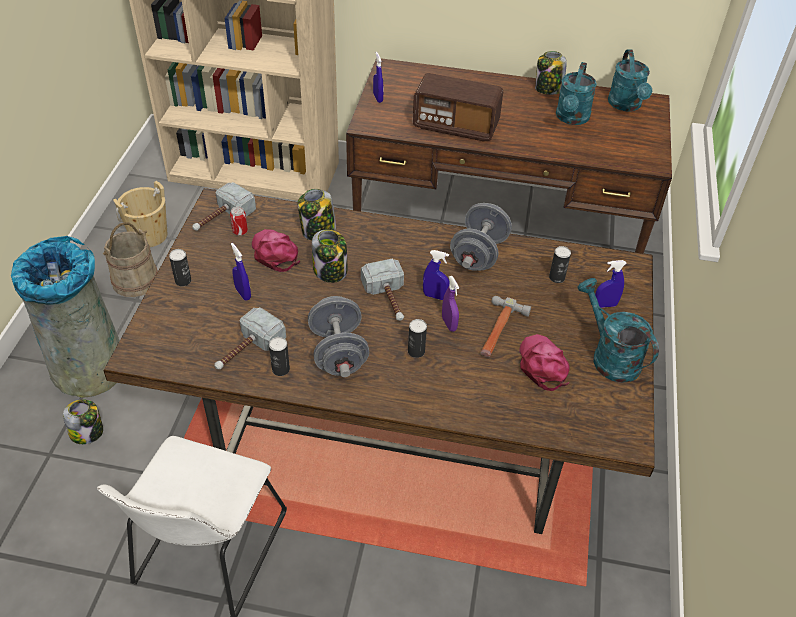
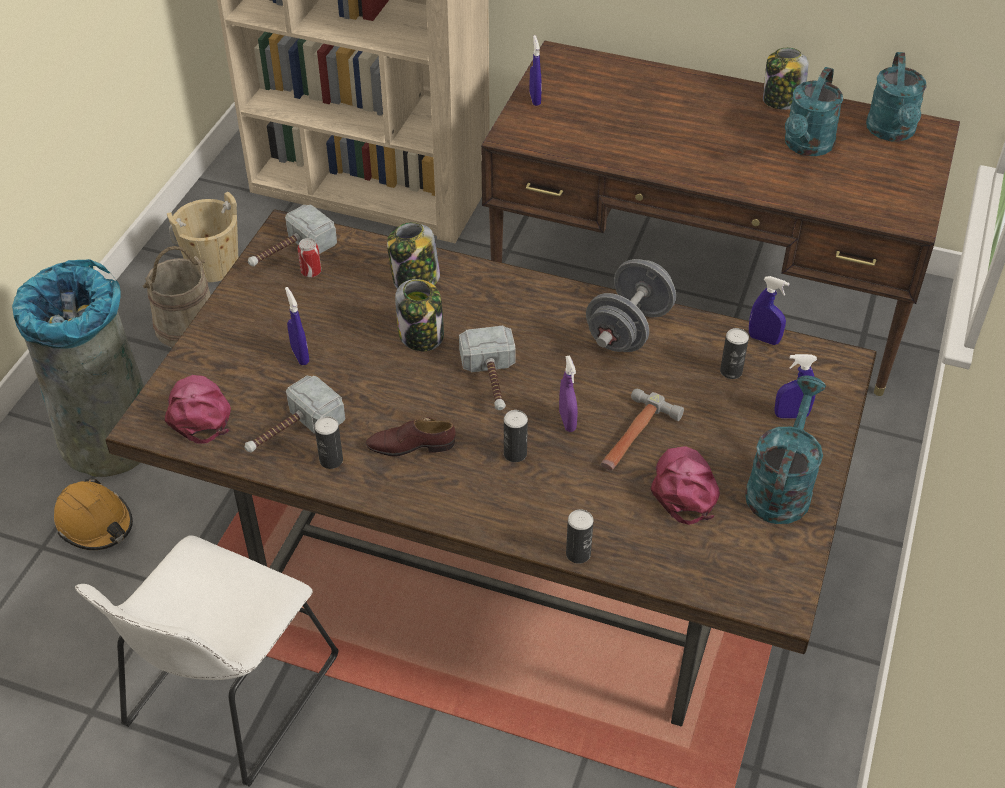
camera: 10 degrees right, 0 degrees up
(87, 432) = (95, 523): jar -> orange hard hat
(183, 281) = (225, 332): can -> can (578, 554)
(275, 253) = (352, 304): pink cap -> pink cap (198, 412)
(338, 353) = (411, 445): grey dumbbell -> brown shoe
(435, 296) = (556, 382): blue spray bottle -> blue spray bottle (764, 339)
(455, 126) = (636, 147): radio -> none
(609, 356) = (780, 486): turquoise watering can -> turquoise watering can turned 45 degrees clockwise

